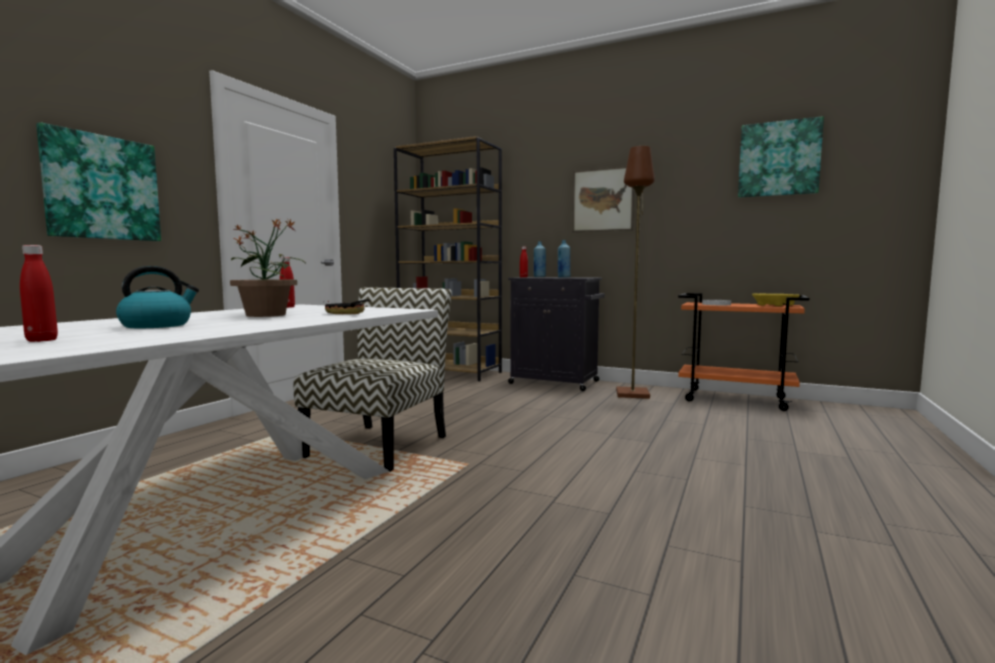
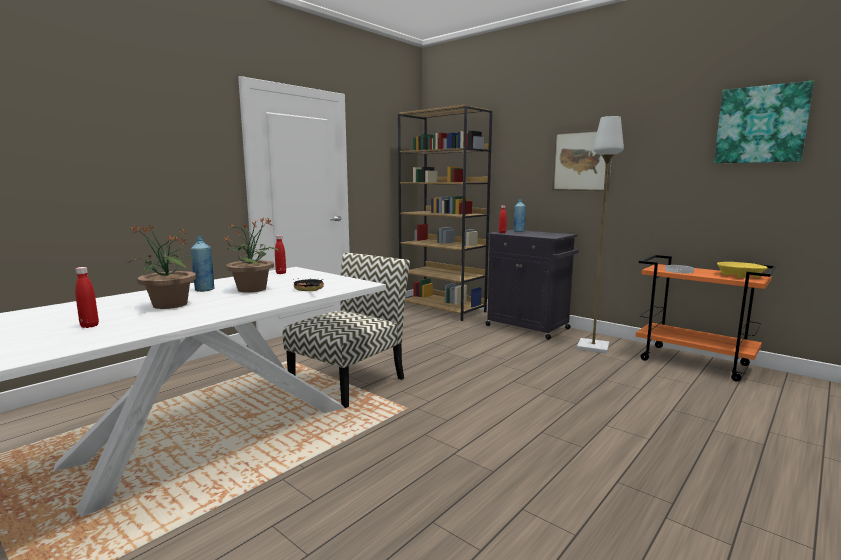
camera: 15 degrees right, 5 degrees up
(102, 187) = (161, 180): picture -> none
(157, 325) = (169, 305): kettle -> potted plant
(563, 277) = (538, 234): blue bottle -> blue bottle (204, 290)
(633, 394) = (593, 347): brown floor lamp -> grey floor lamp

